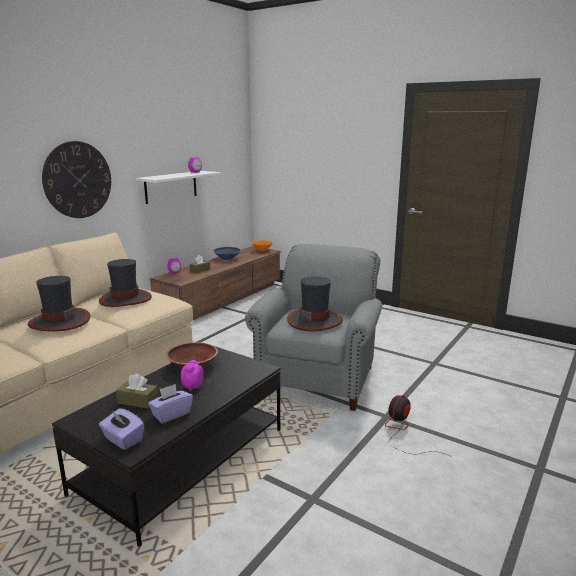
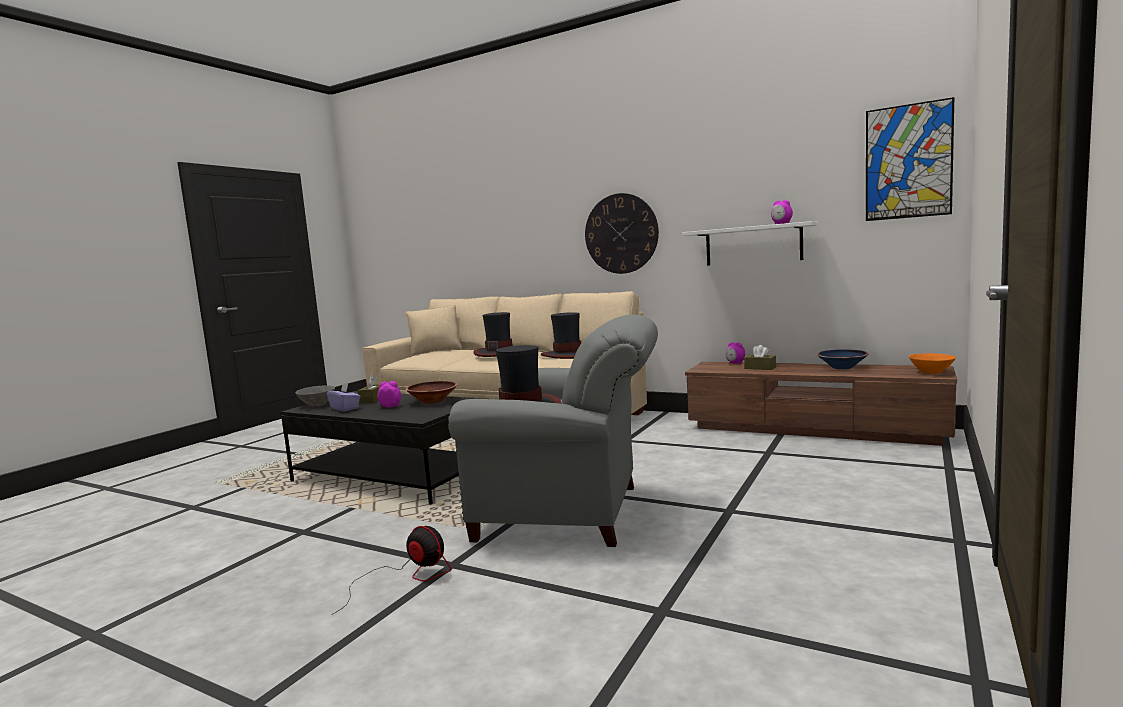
camera: 85 degrees right, 10 degrees down
(123, 440) = (317, 405): purple tissue box -> grey bowl
(232, 137) = (908, 161): none -> picture

